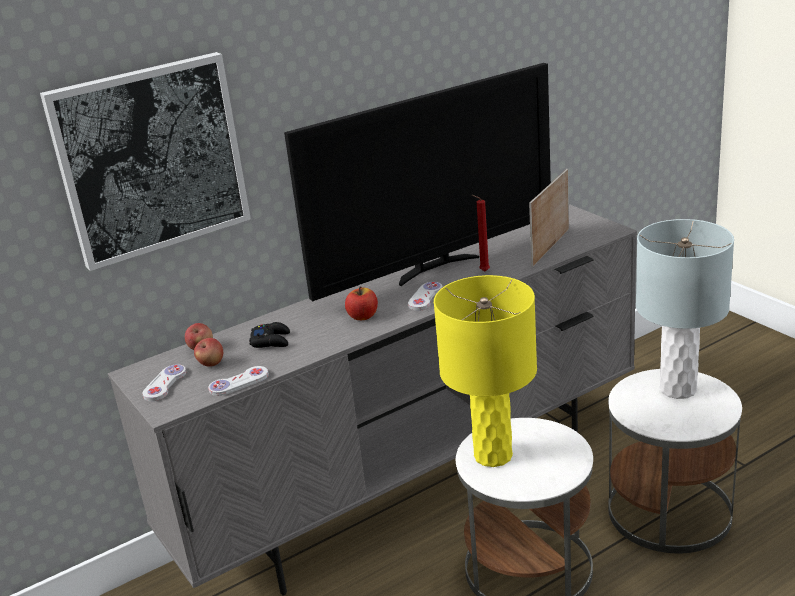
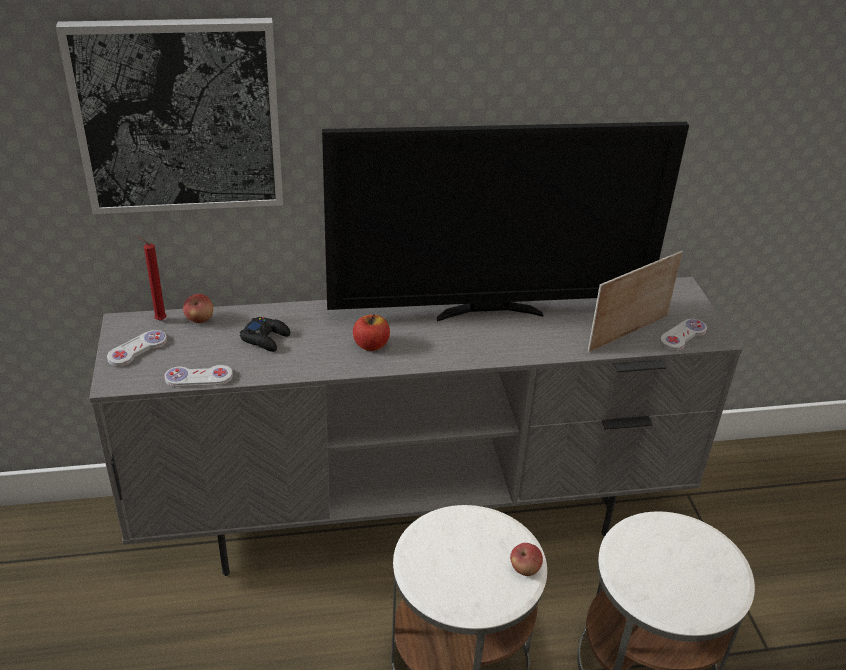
camera: 20 degrees right, 10 degrees up
(211, 363) = (194, 343): apple -> apple (525, 569)
(425, 297) = (449, 347): white game controller -> white game controller (683, 336)
(483, 271) = (532, 337): red candle -> red candle (159, 320)
(492, 455) = (439, 546): yellow table lamp -> none
(677, 389) = (690, 554): grey table lamp -> none

